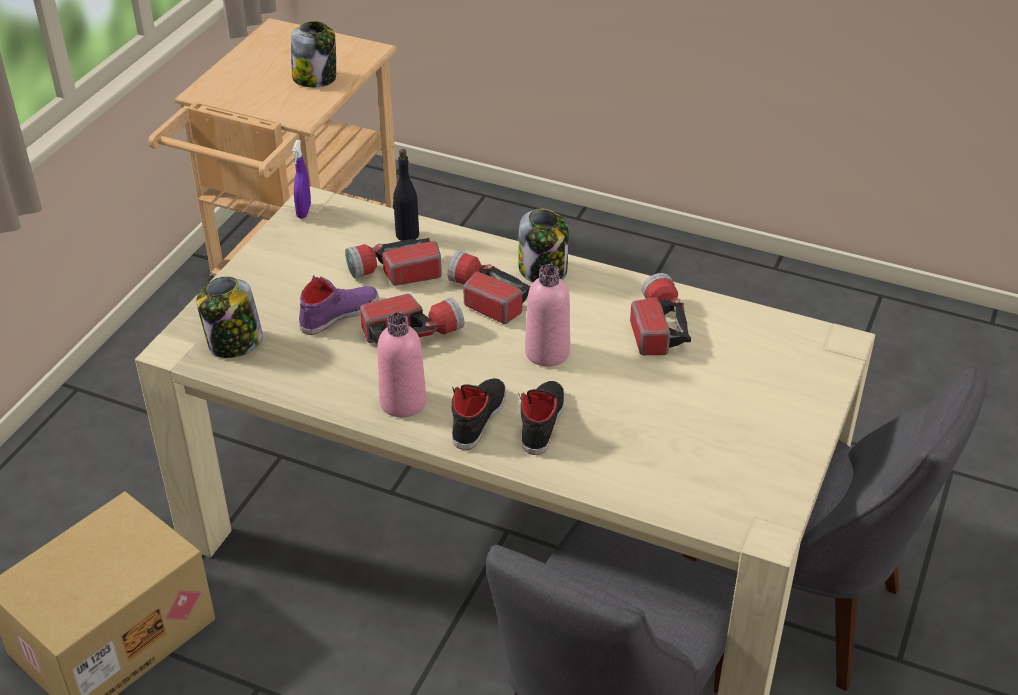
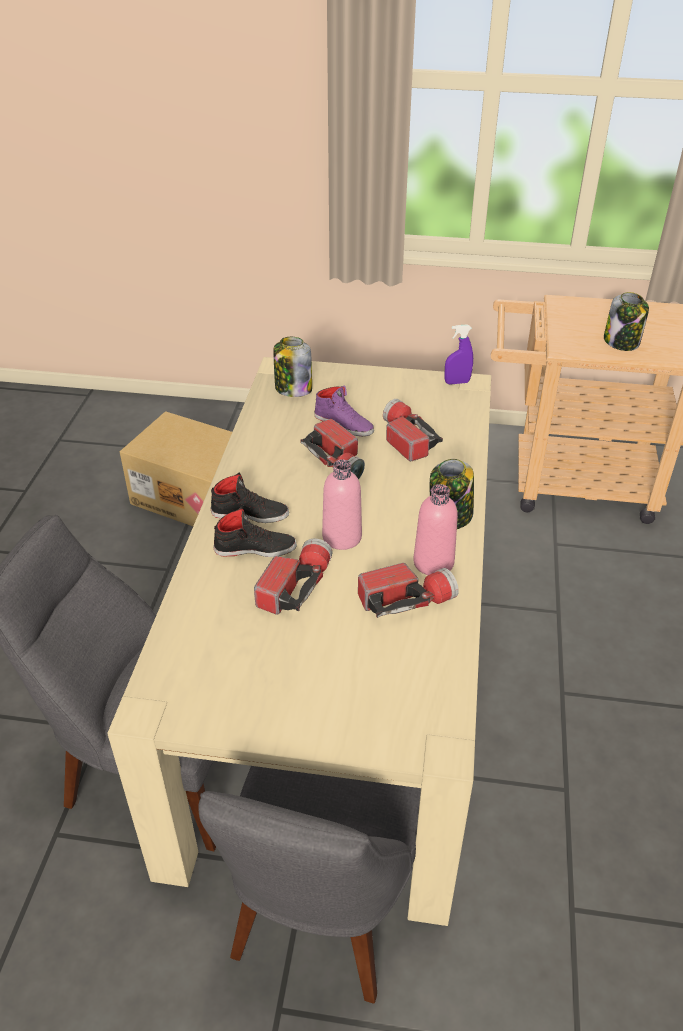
camera: 75 degrees right, 0 degrees up
(403, 402) = (256, 473): pink bottle -> pink bottle (433, 562)
(407, 235) = (457, 435): black bottle -> none
(485, 297) = (398, 490): flashlight -> flashlight (295, 586)

